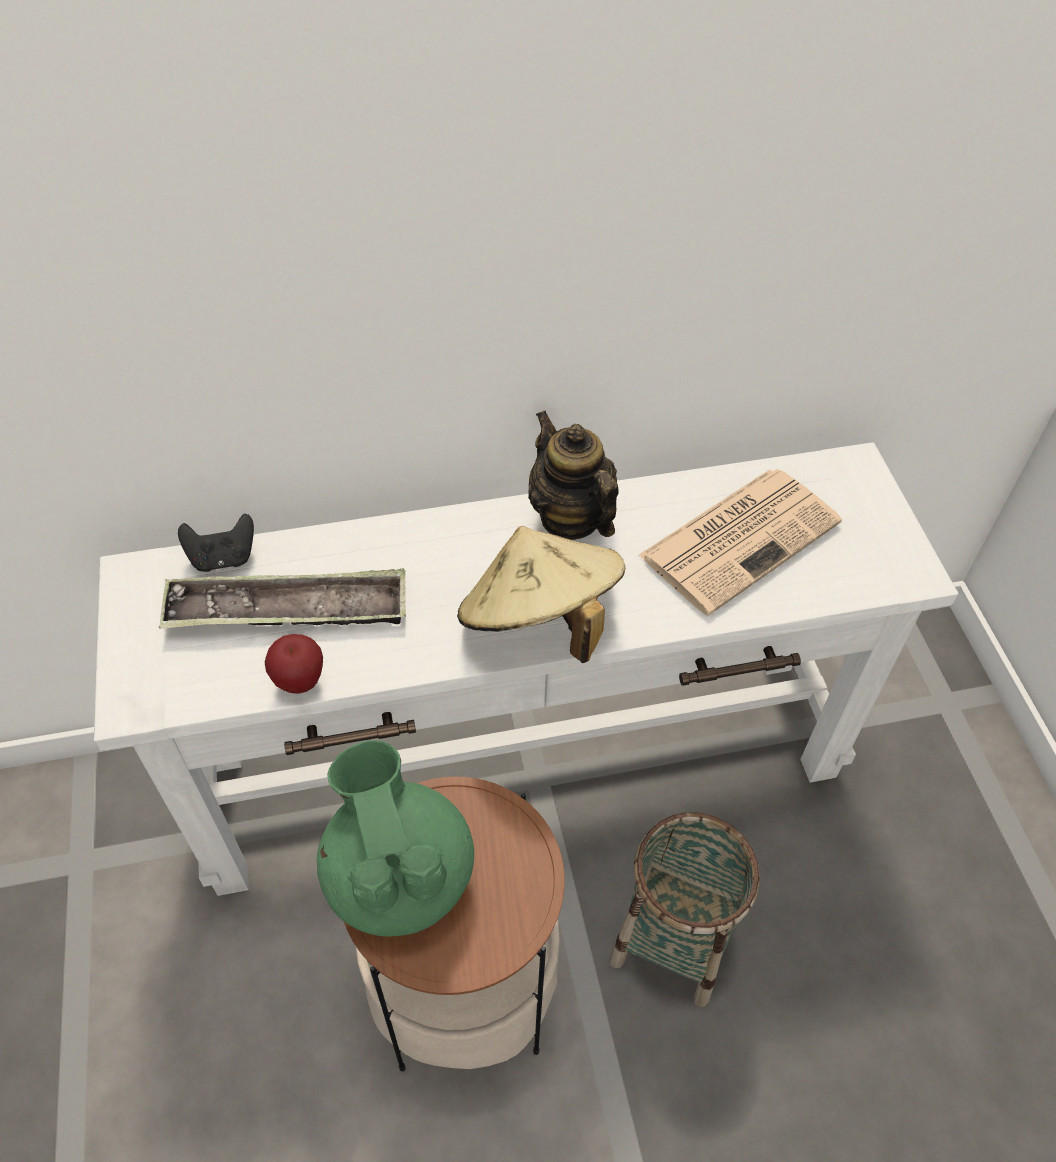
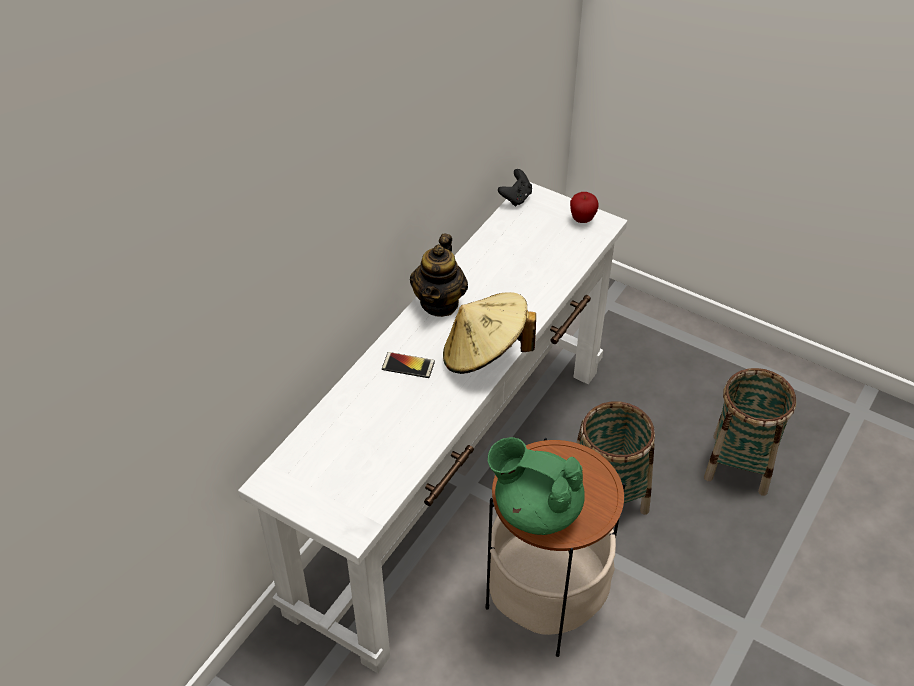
camera: 45 degrees left, 5 degrees down
(223, 558) = (303, 441): black game controller -> black game controller (516, 198)
(288, 610) = (368, 437): tray -> none
(299, 682) = (417, 459): apple -> apple (582, 219)
(437, 563) = (408, 365): none -> phone
(570, 517) = (440, 302): teapot -> teapot turned 90 degrees counterclockwise
(741, 537) = (521, 258): newspaper -> none
(900, 1061) = (740, 464): none -> basket

